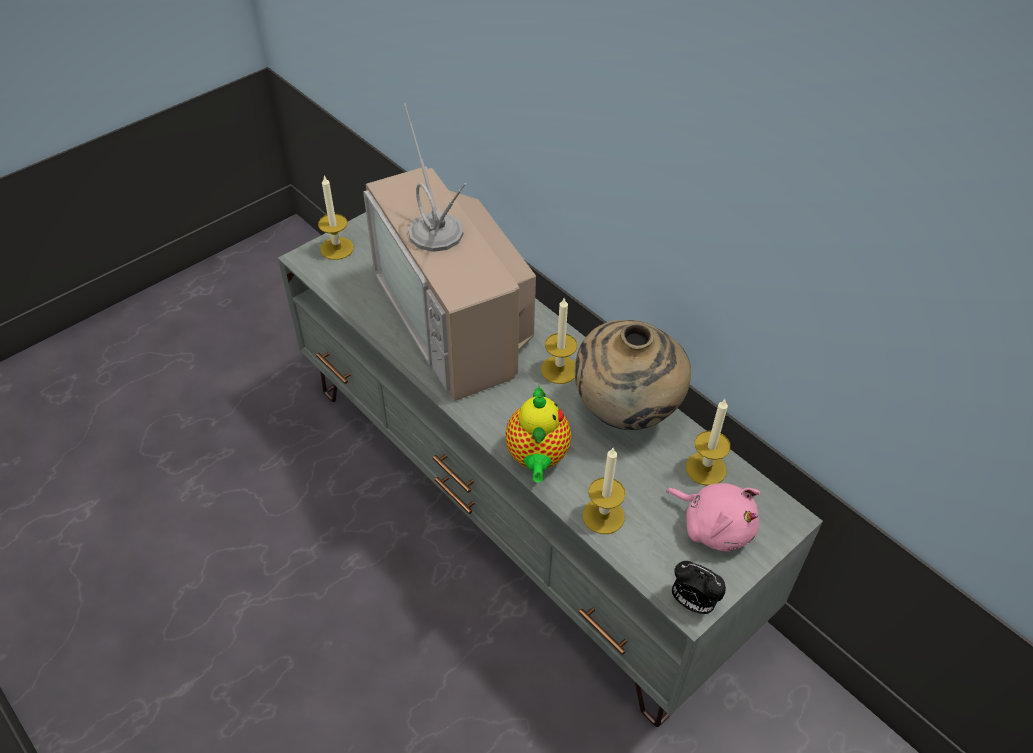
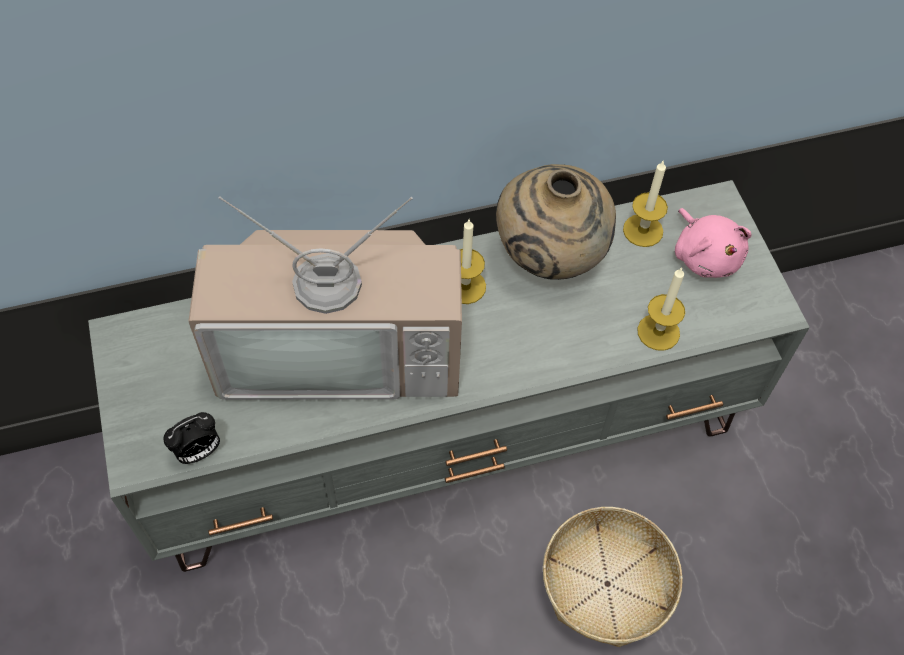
camera: 65 degrees left, 10 degrees up
(337, 248) = (141, 424): candle -> none
(446, 676) = (607, 583): none -> basket
(537, 458) = (567, 355): teapot -> none
(692, 602) = (773, 309): alarm clock -> alarm clock (198, 452)
(714, 526) = (705, 255): pink plush toy -> pink plush toy turned 90 degrees clockwise

